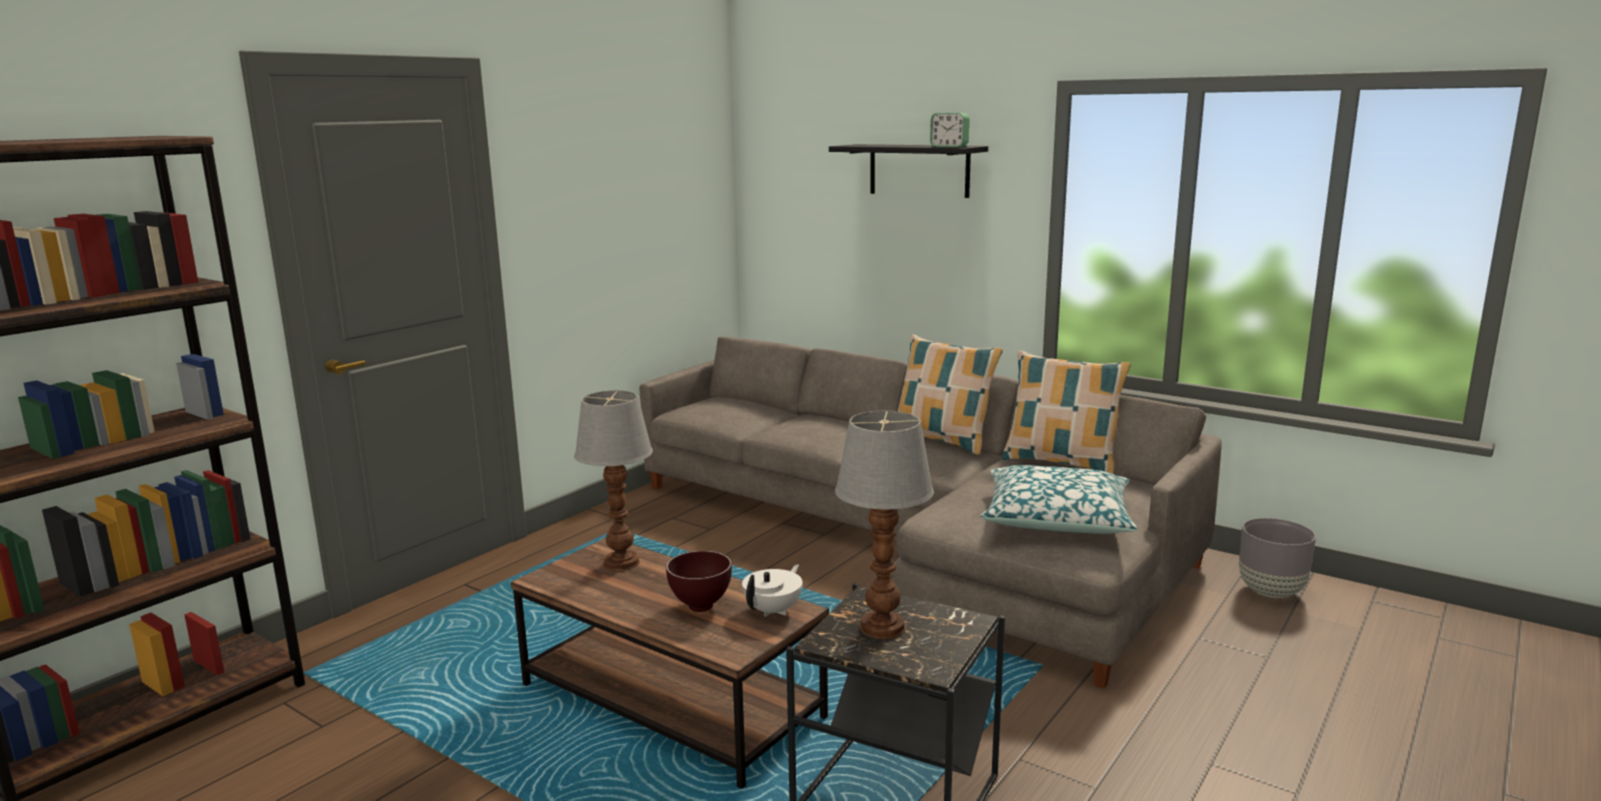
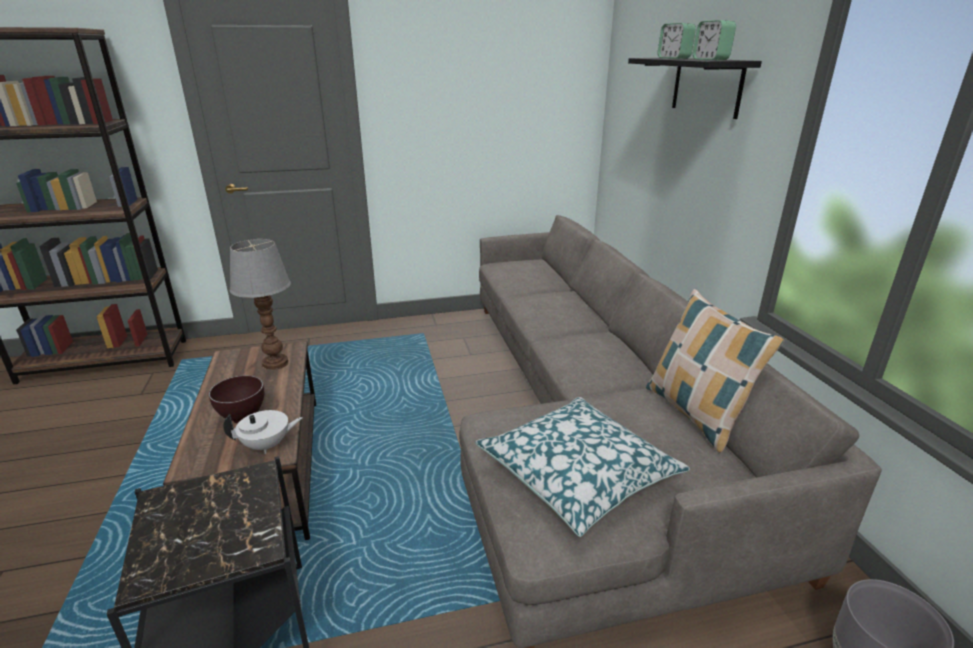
camera: 40 degrees right, 10 degrees up
(883, 627) = (207, 511): table lamp -> none
(890, 145) = (673, 58): none -> alarm clock
(942, 440) = (627, 350): pillow -> none

